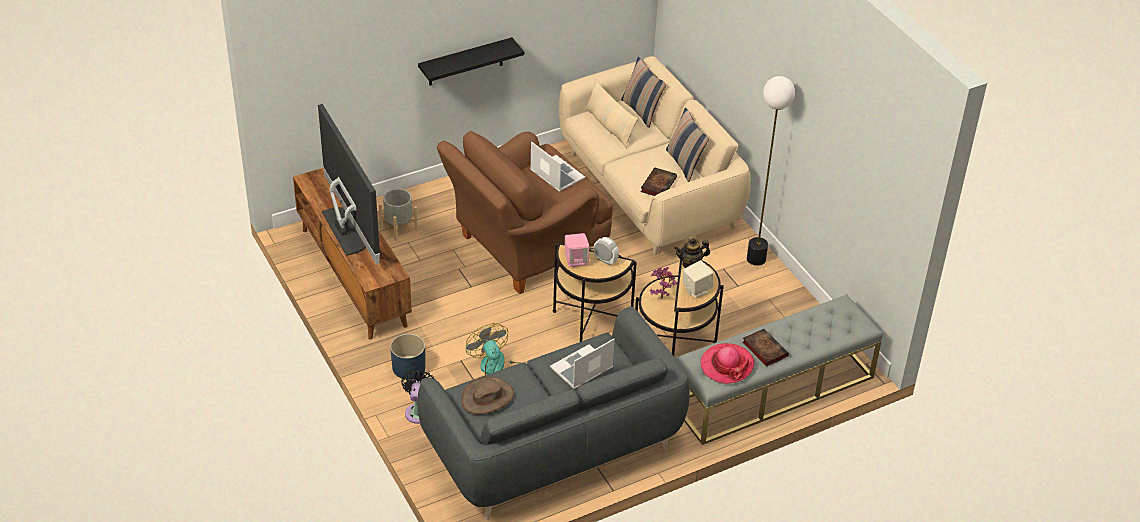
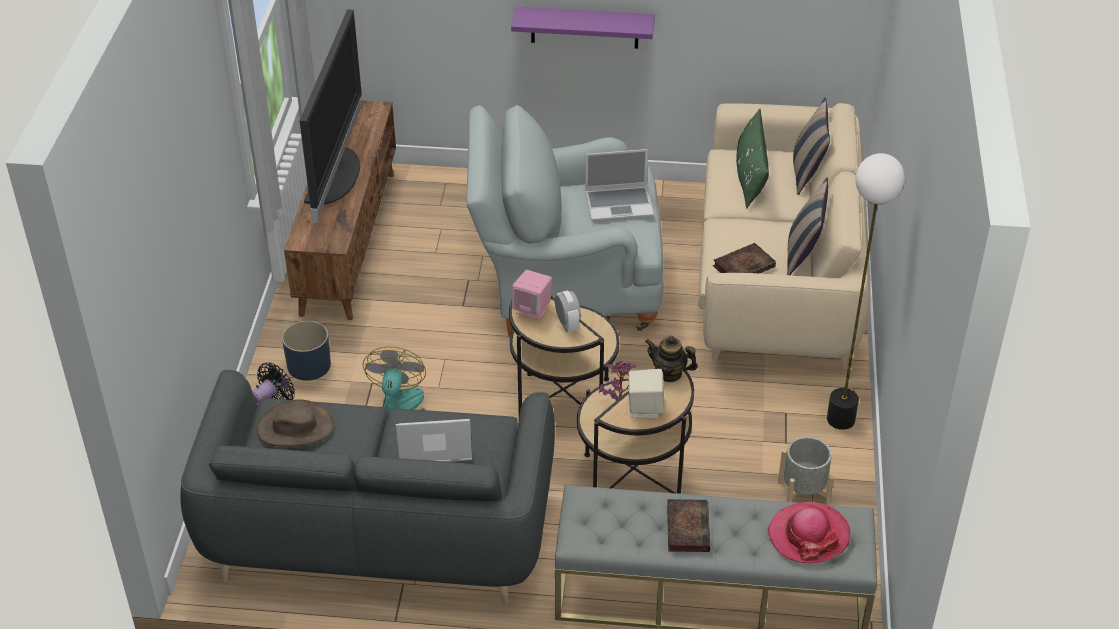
camera: 35 degrees right, 0 degrees up
(398, 228) = (447, 209): grey planter -> grey planter (803, 495)
(465, 62) = (584, 27): black shelf -> purple shelf
(524, 248) = (564, 287): brown armchair -> grey armchair
(556, 175) = (619, 204): laptop -> laptop turned 90 degrees clockwise
(609, 126) = (750, 176): beige pillow -> green pillow
(726, 365) = (618, 525): hat -> hat (808, 535)

